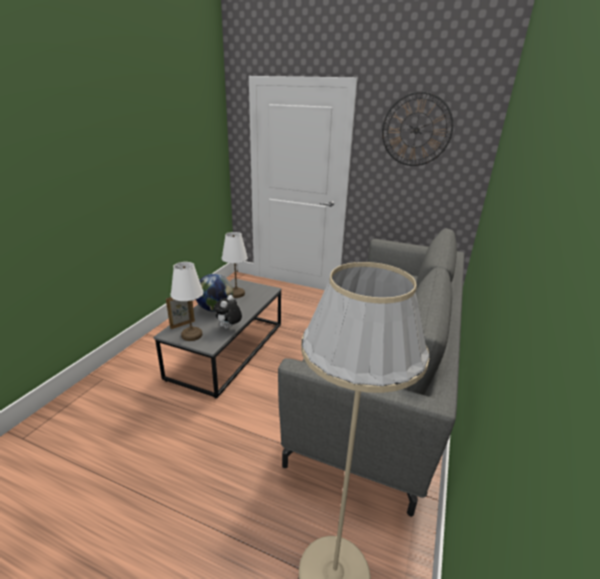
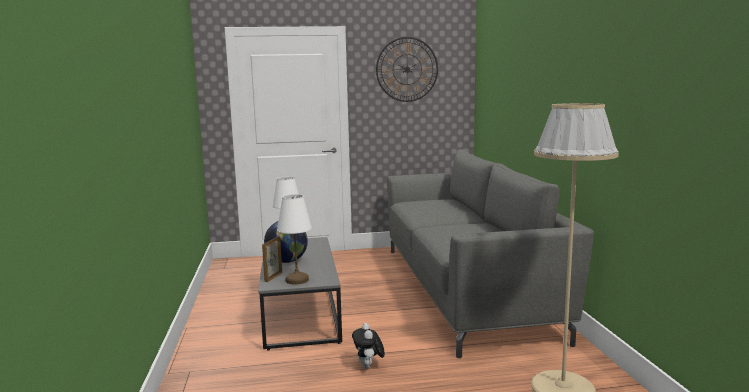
camera: 30 degrees left, 15 degrees down
(228, 328) = (324, 268): plush toy -> plush toy (369, 367)

